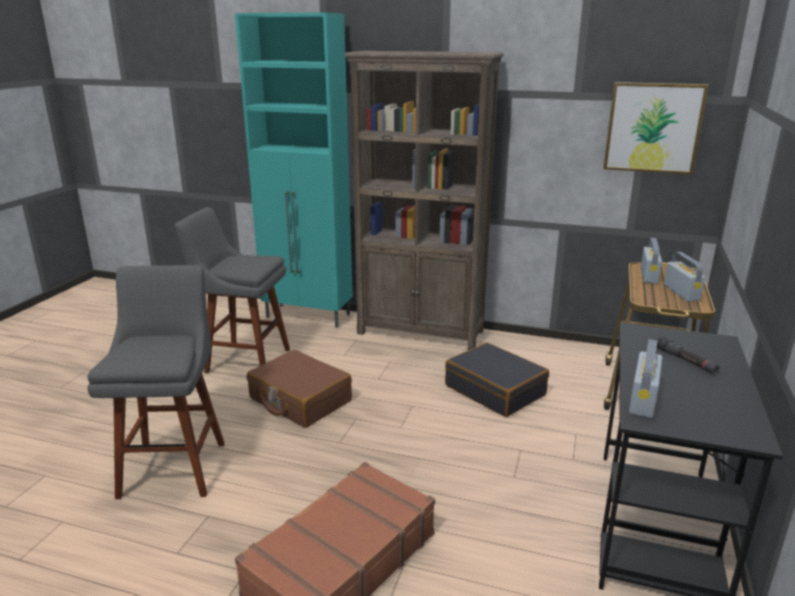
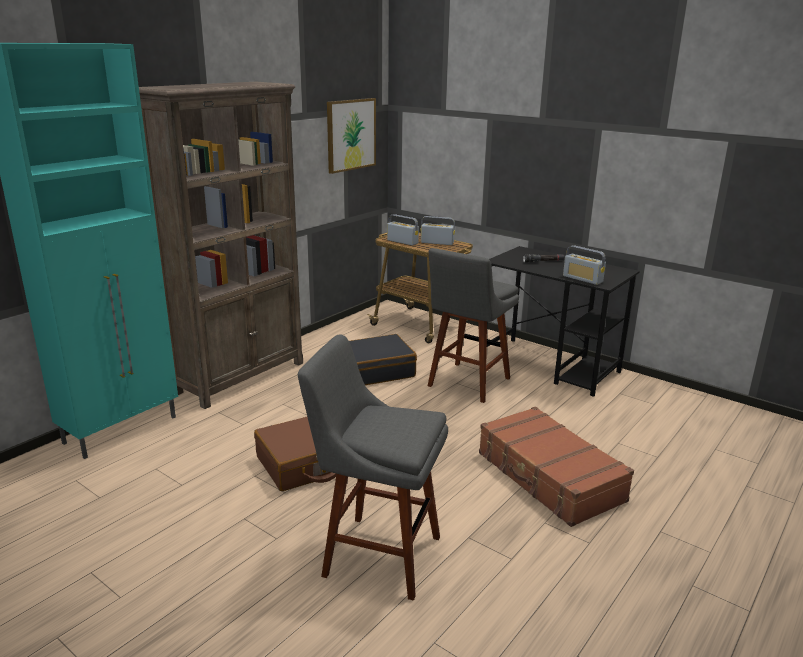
camera: 70 degrees left, 0 degrees up
(244, 360) = (185, 488): grey stool -> grey stool (467, 384)

